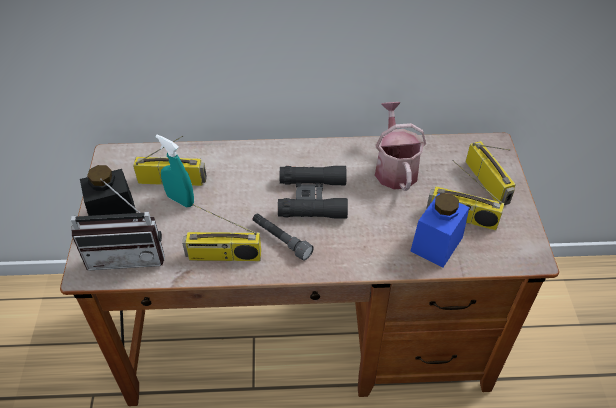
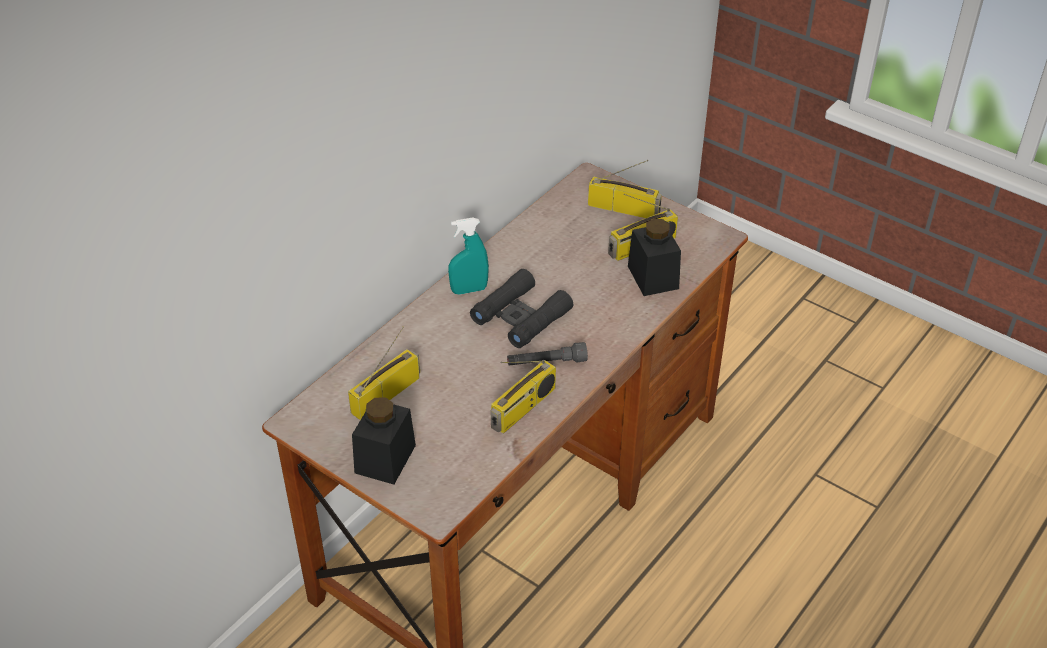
camera: 50 degrees left, 5 degrees down
(128, 254) = (448, 471): radio -> none
(180, 200) = (420, 402): turquoise spray bottle -> turquoise spray bottle (469, 290)
(394, 168) = (546, 248): watering can -> none
(436, 244) = (653, 277): blue jar -> black jar

